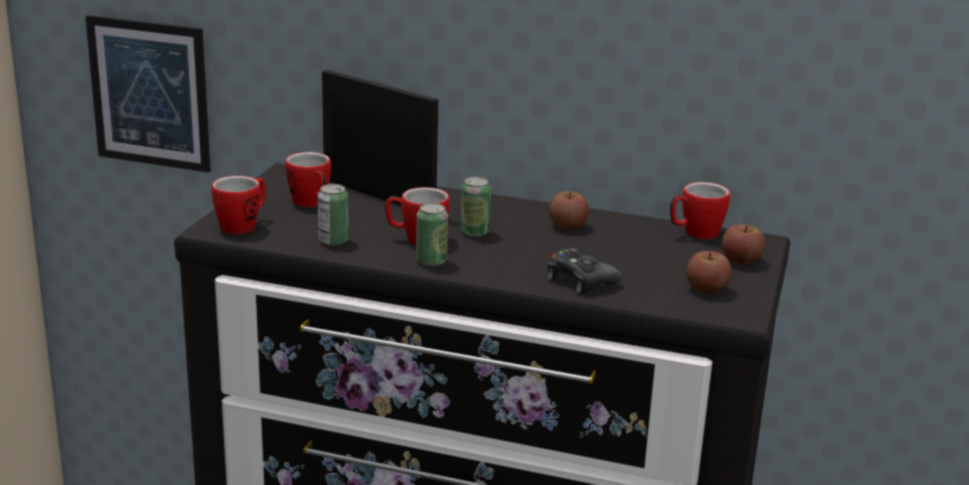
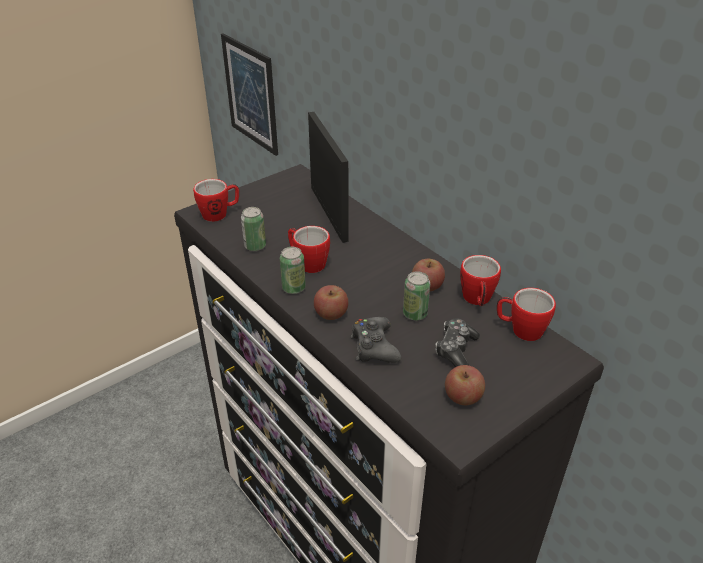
camera: 35 degrees right, 15 degrees up
(312, 204) = (280, 208): mug -> mug (477, 300)
(474, 232) = (353, 269): can -> can (415, 314)
(657, 261) = (455, 350): none -> game controller
(741, 260) = (528, 375): apple -> apple (331, 313)

